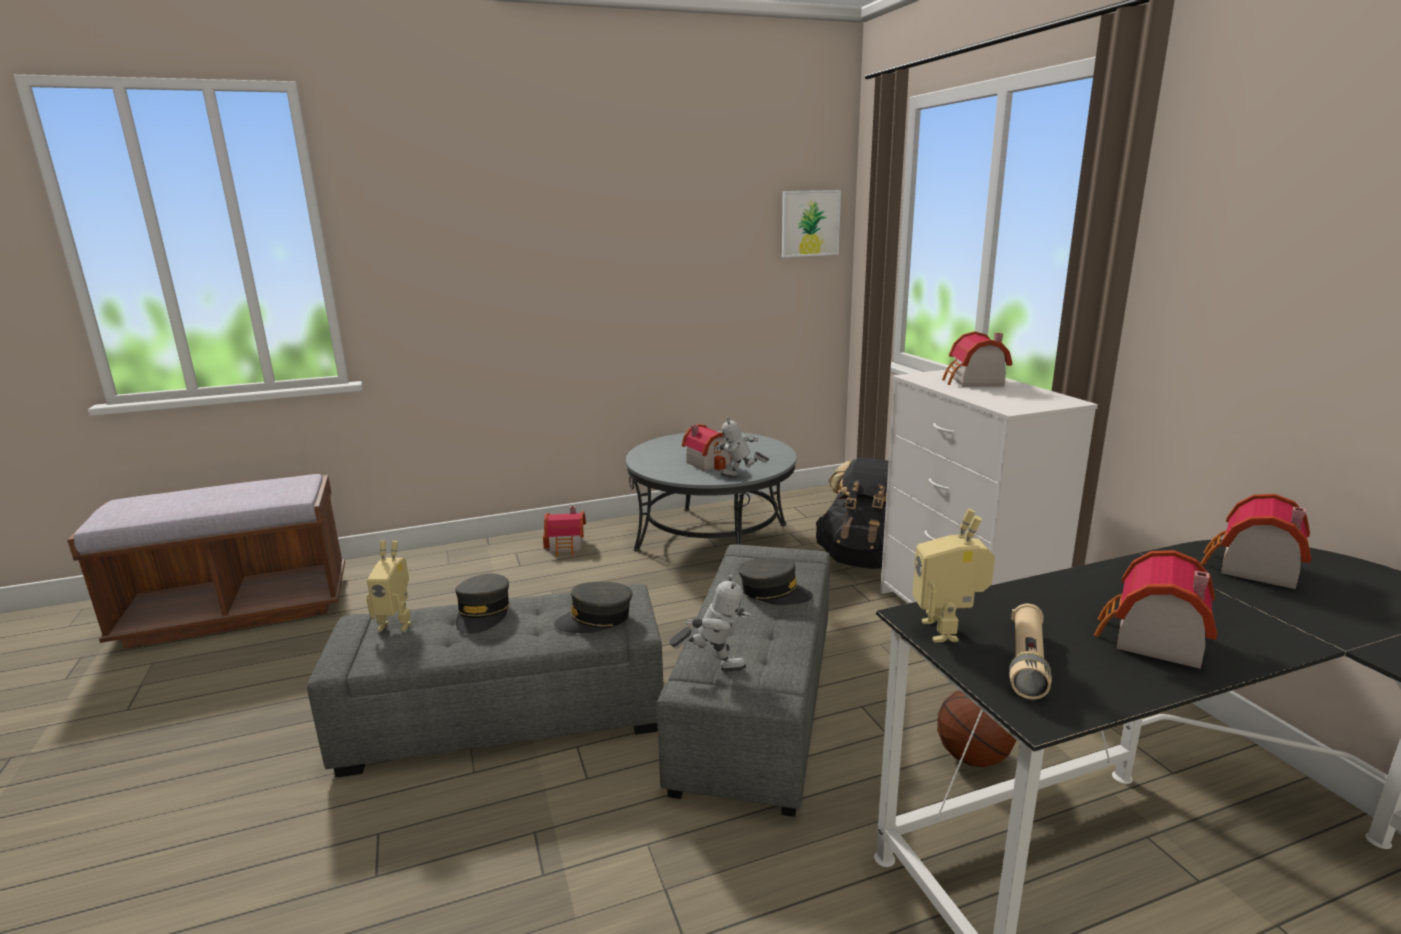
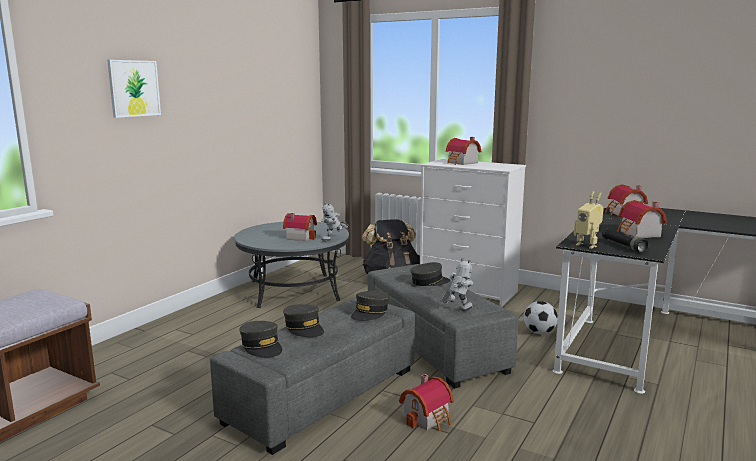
camera: 40 degrees left, 5 degrees down
(397, 623) = (262, 347): toy robot -> grey cap
(567, 546) = (208, 317): toy house -> toy house (428, 418)
(810, 223) = (302, 85): picture -> picture (134, 88)
(973, 757) = (539, 332): basketball -> football
(1027, 663) = (623, 246): beige flashlight -> black flashlight

